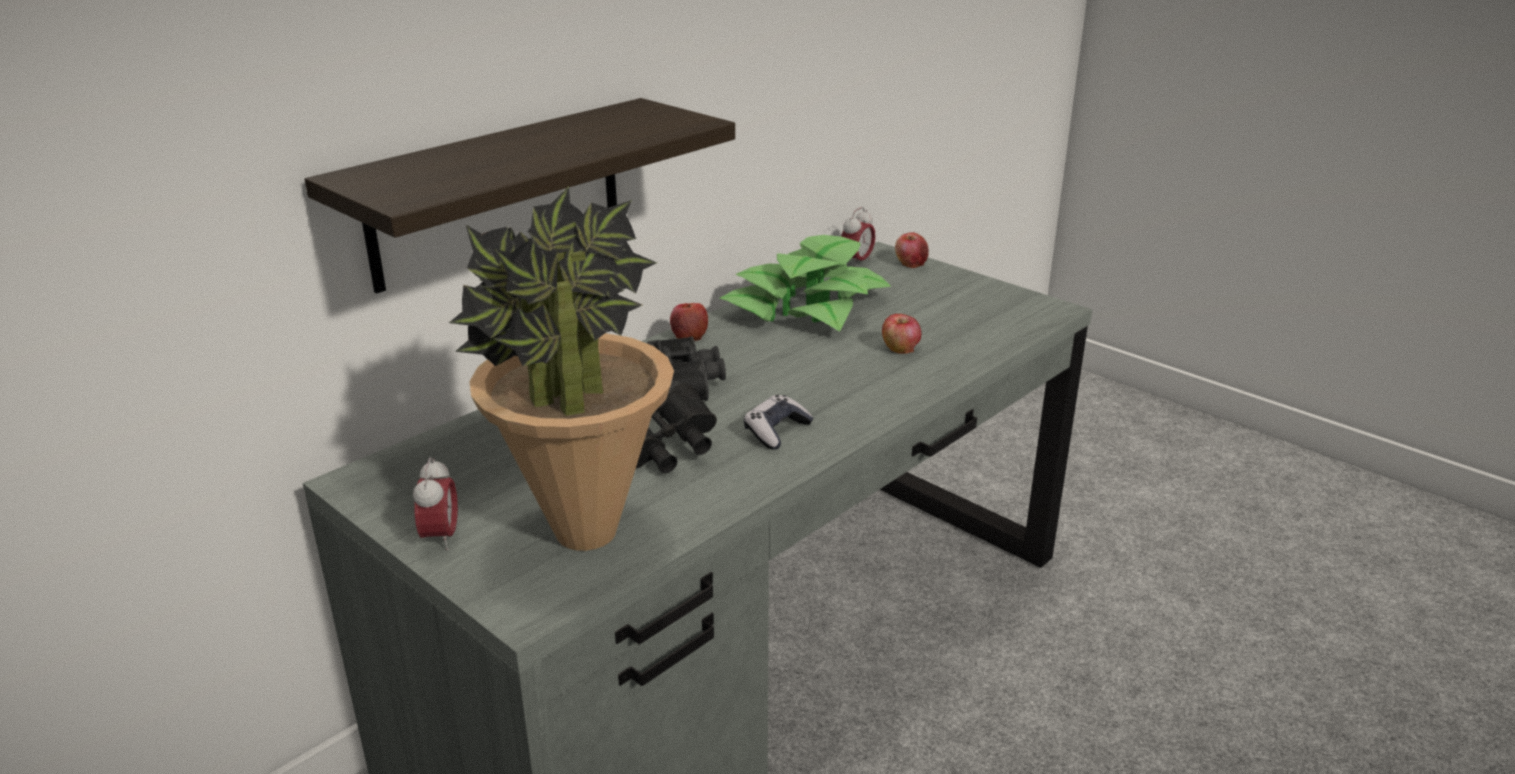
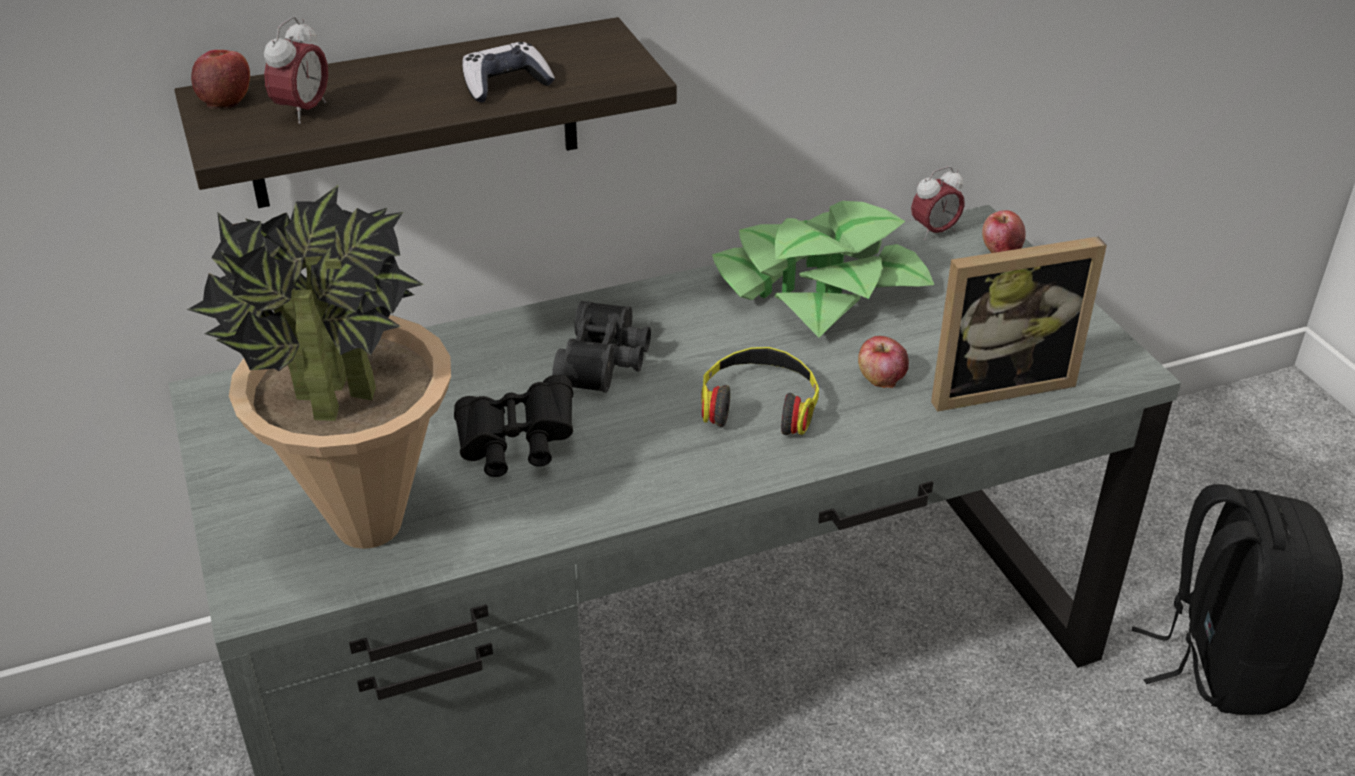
camera: 25 degrees right, 10 degrees up
(441, 537) = (239, 487): alarm clock -> alarm clock (303, 111)
(689, 336) = (656, 295): apple -> apple (226, 99)
(776, 431) = (649, 456): game controller -> game controller (506, 85)
(828, 381) = (759, 403): none -> headphones
(979, 334) = (996, 383): none -> picture frame
(1125, 537) = (1221, 663): none -> black backpack

